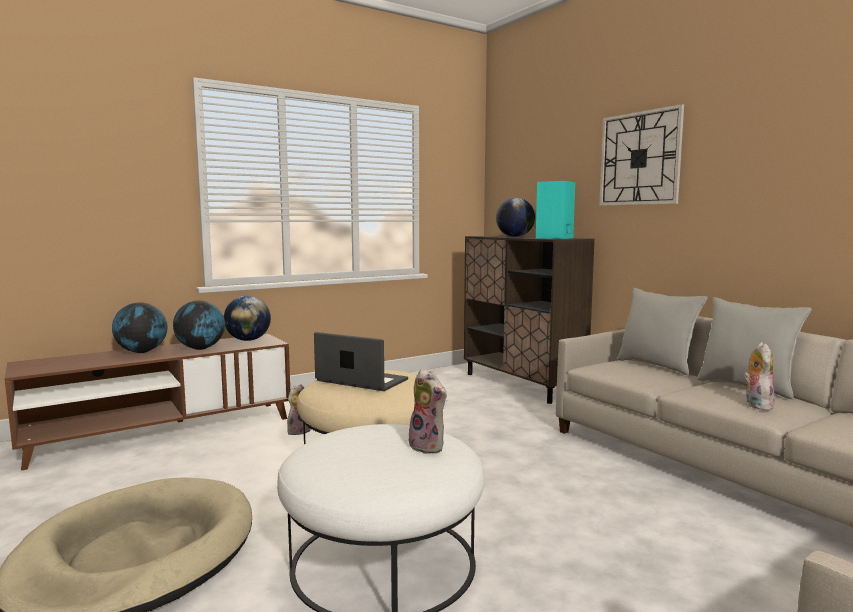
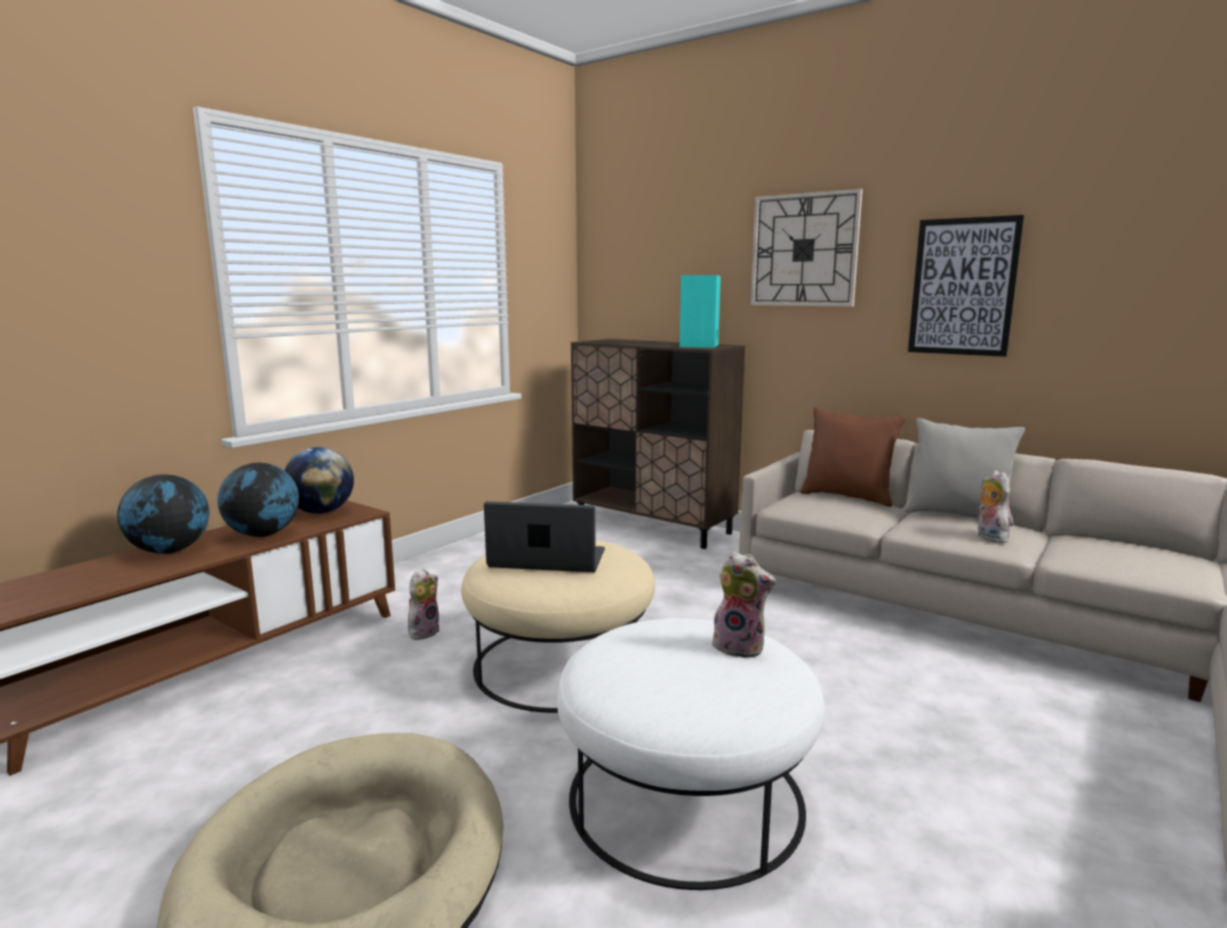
camera: 20 degrees left, 5 degrees up
(514, 237) = (642, 343): globe -> none
(657, 365) = (848, 497): grey pillow -> brown pillow
(768, 182) = (963, 287): none -> picture

